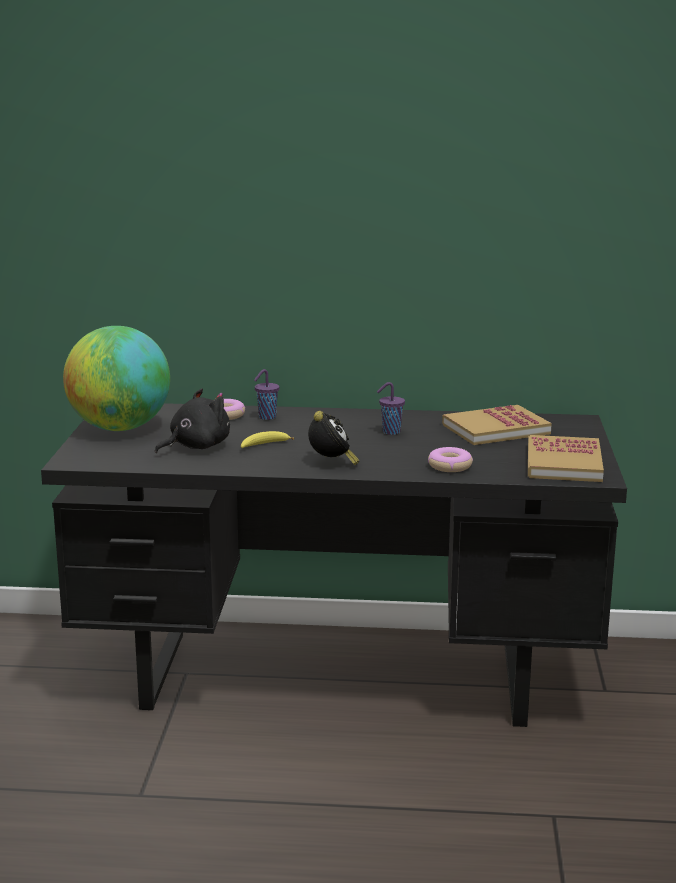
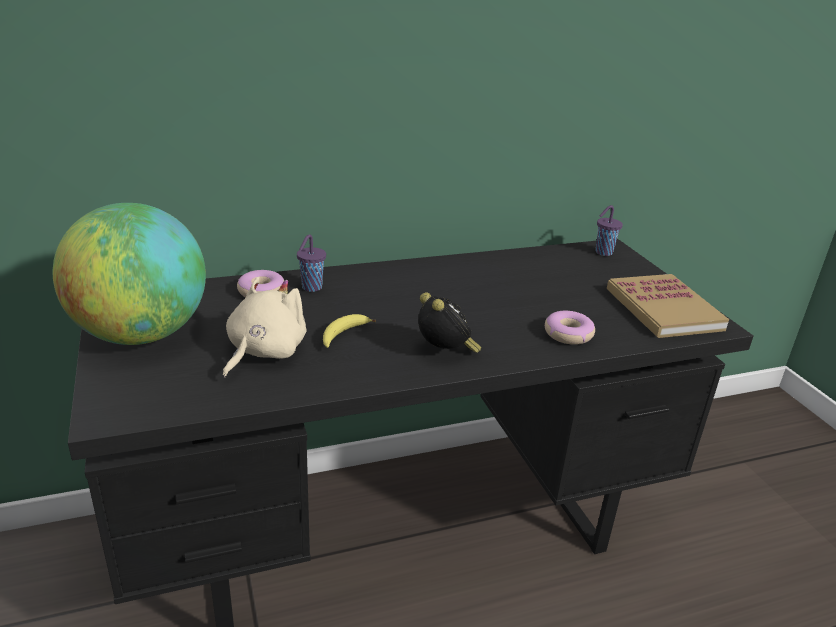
camera: 25 degrees left, 10 degrees up
(196, 446) = (263, 352): black plush toy -> beige plush toy
(390, 432) = (460, 290): purple cup -> purple cup (602, 253)
(496, 429) = (554, 270): book -> none

